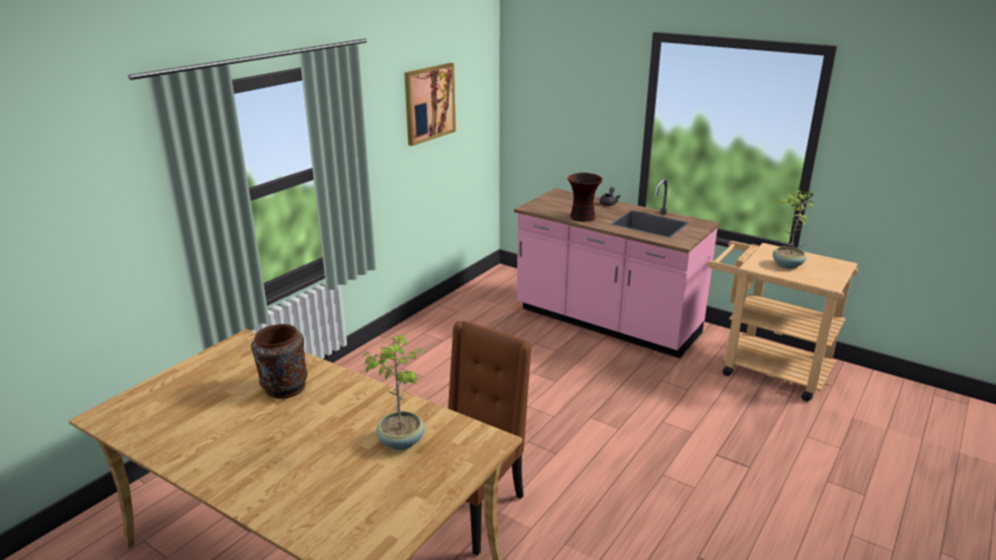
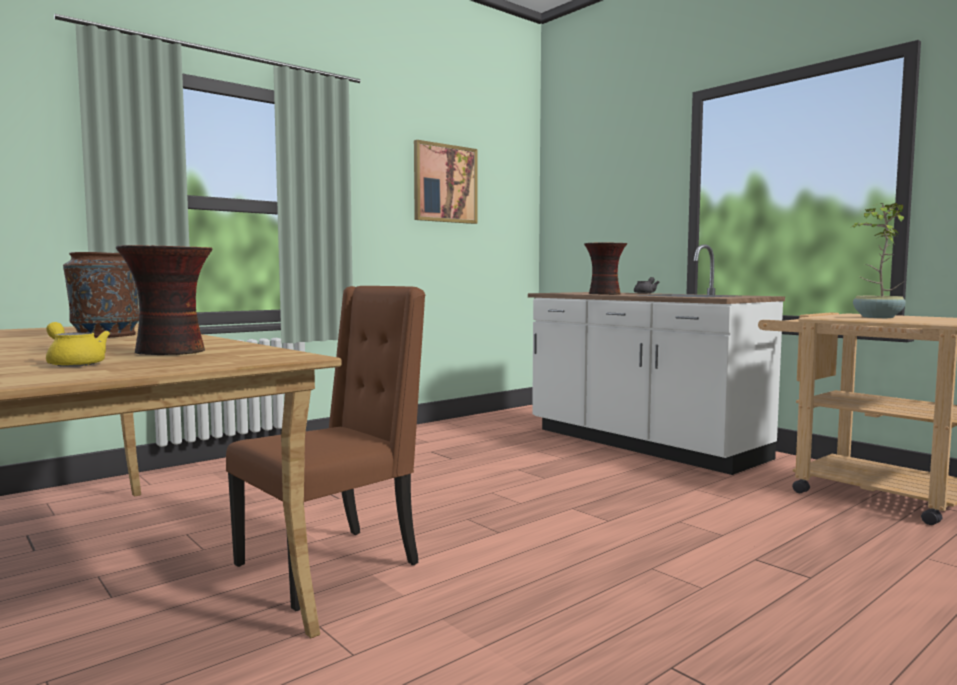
camera: 15 degrees right, 20 degrees down
(379, 484) = (74, 363): none -> yellow teapot
(401, 440) = (170, 352): potted plant -> vase
(606, 323) = (642, 444): pink counter -> white counter

